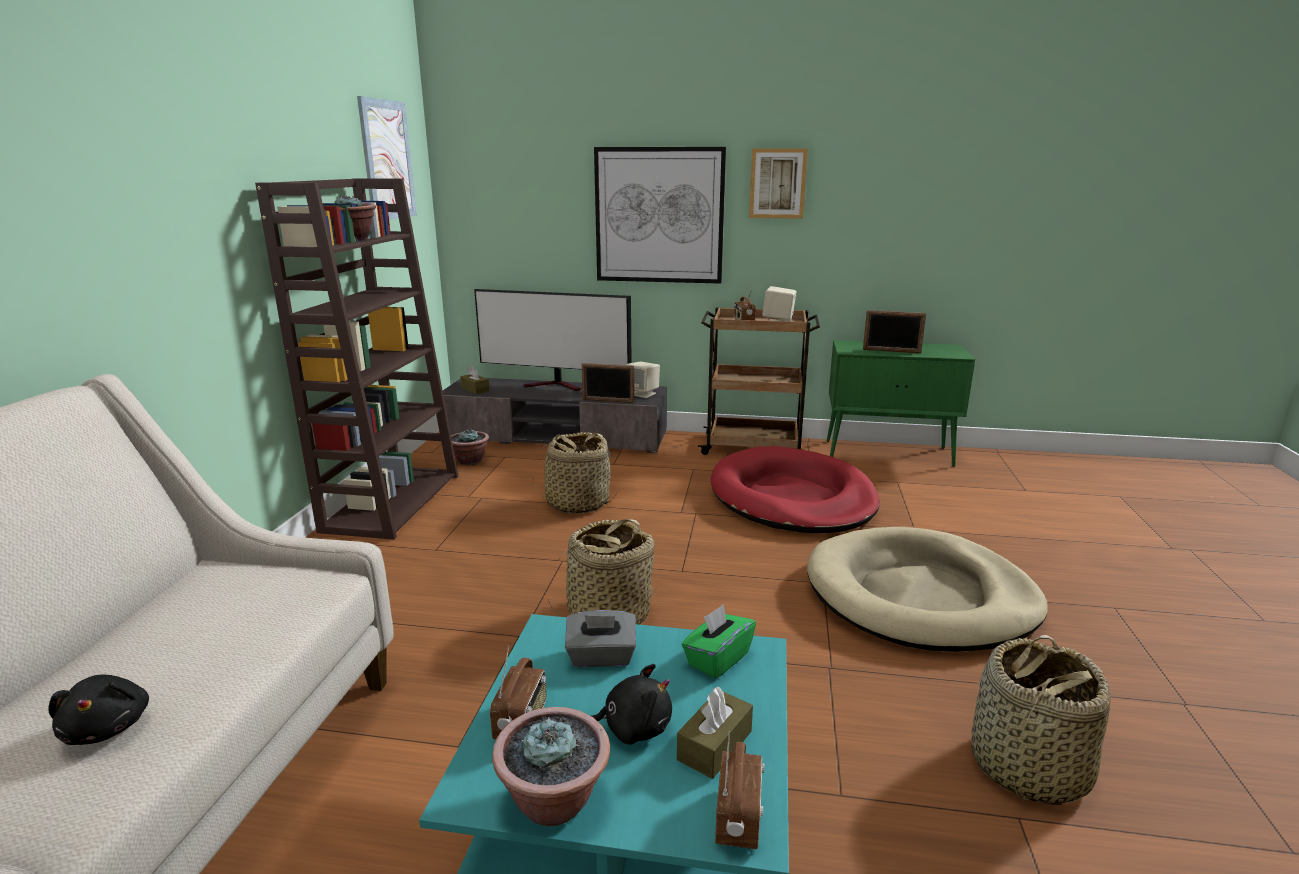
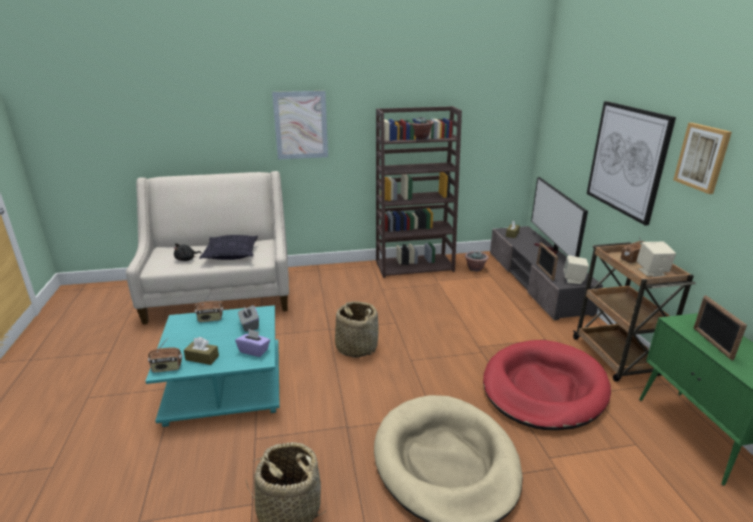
camera: 70 degrees right, 5 degrees up
(215, 630) = (231, 255): none -> pillow
(387, 160) = (493, 95): picture -> picture (301, 125)
(555, 802) = (175, 333): potted plant -> none
(577, 503) = (457, 311): basket -> none
(632, 727) = (210, 340): black plush toy -> none
(717, 659) = (254, 351): green tissue box -> purple tissue box

